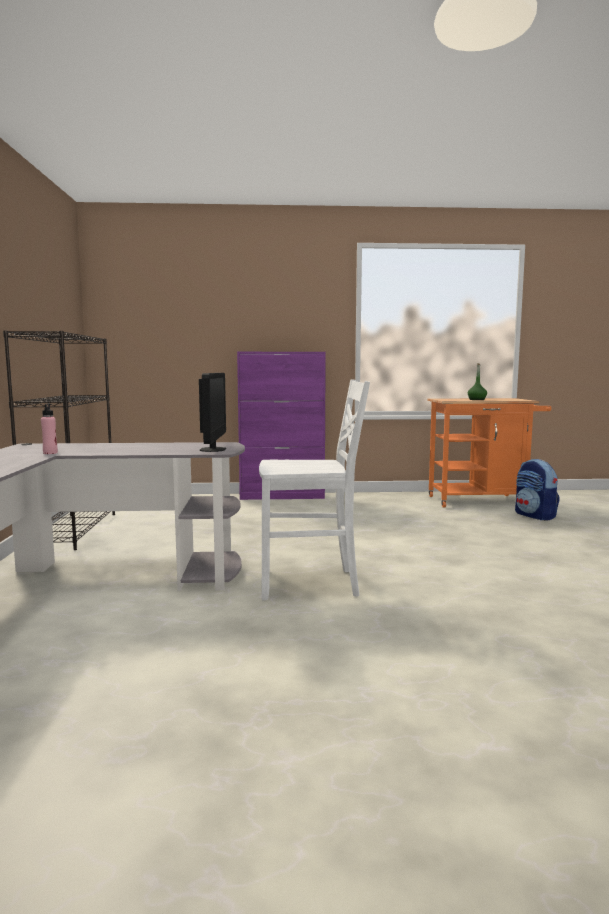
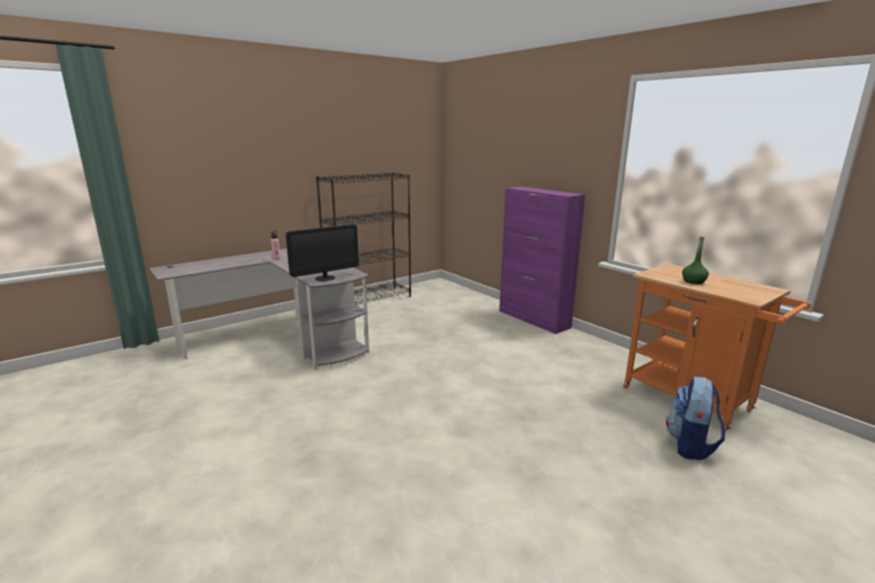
camera: 55 degrees right, 10 degrees up
(310, 584) = (350, 390): white chair -> none

